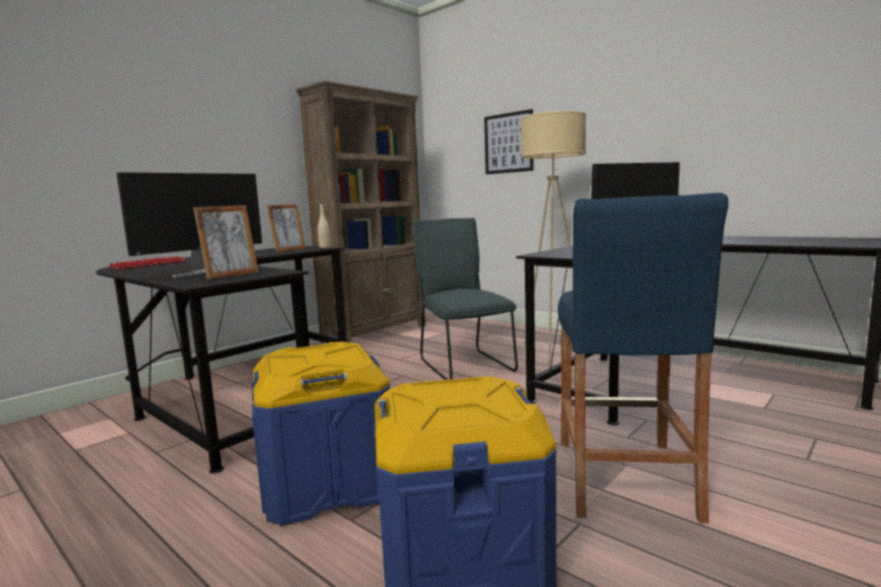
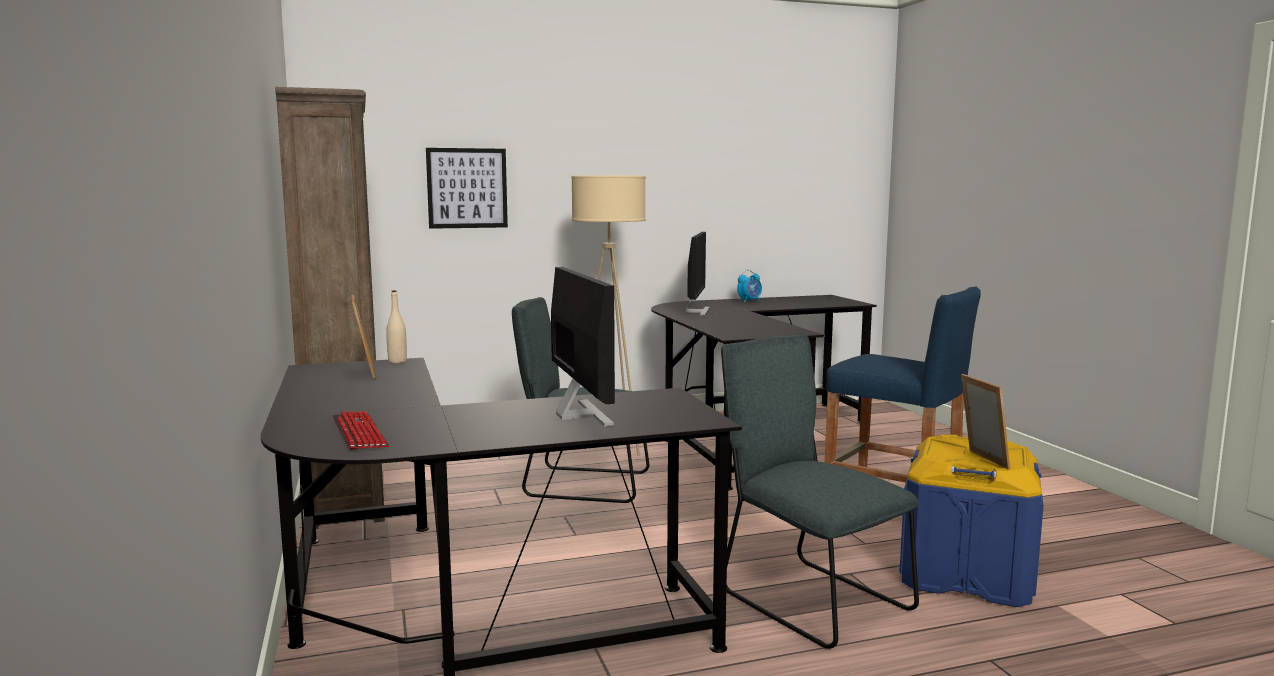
camera: 60 degrees left, 0 degrees up
(230, 275) = (647, 408): picture frame -> picture frame (982, 460)
(327, 483) = (808, 598): blue storage box -> grey chair
(742, 237) = (749, 301): none -> alarm clock

